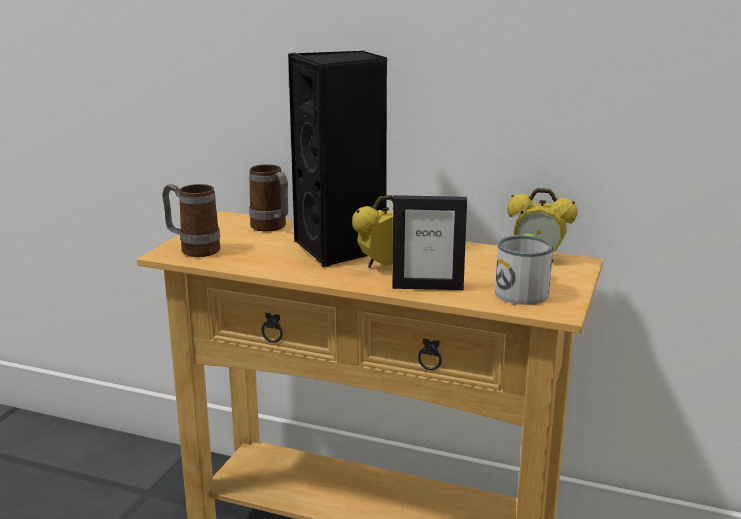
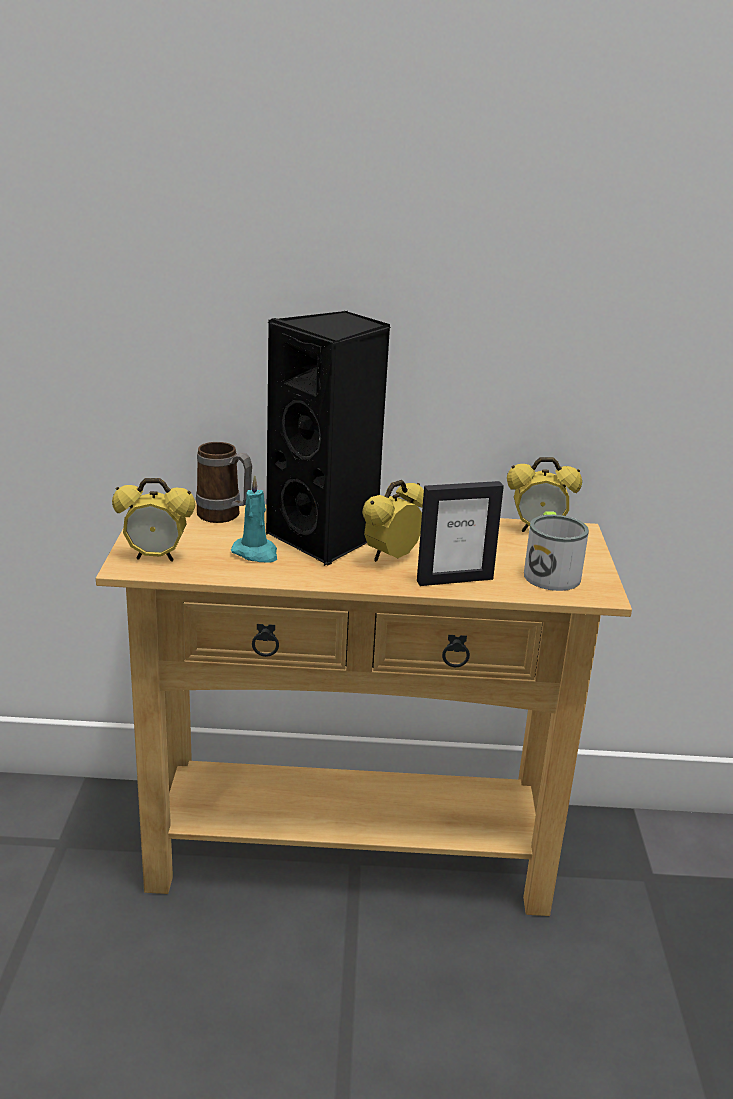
camera: 20 degrees left, 5 degrees up
(193, 249) = (156, 557): mug -> alarm clock
(274, 253) = (256, 553): none -> turquoise candle

